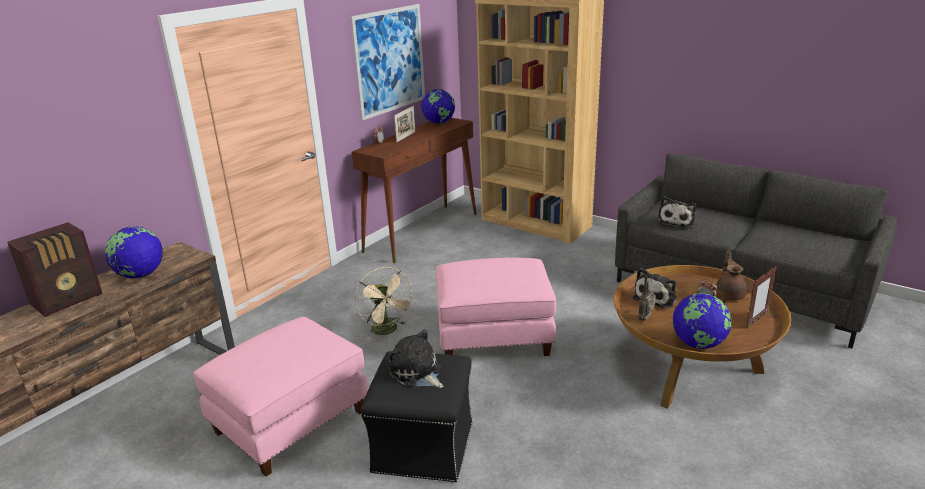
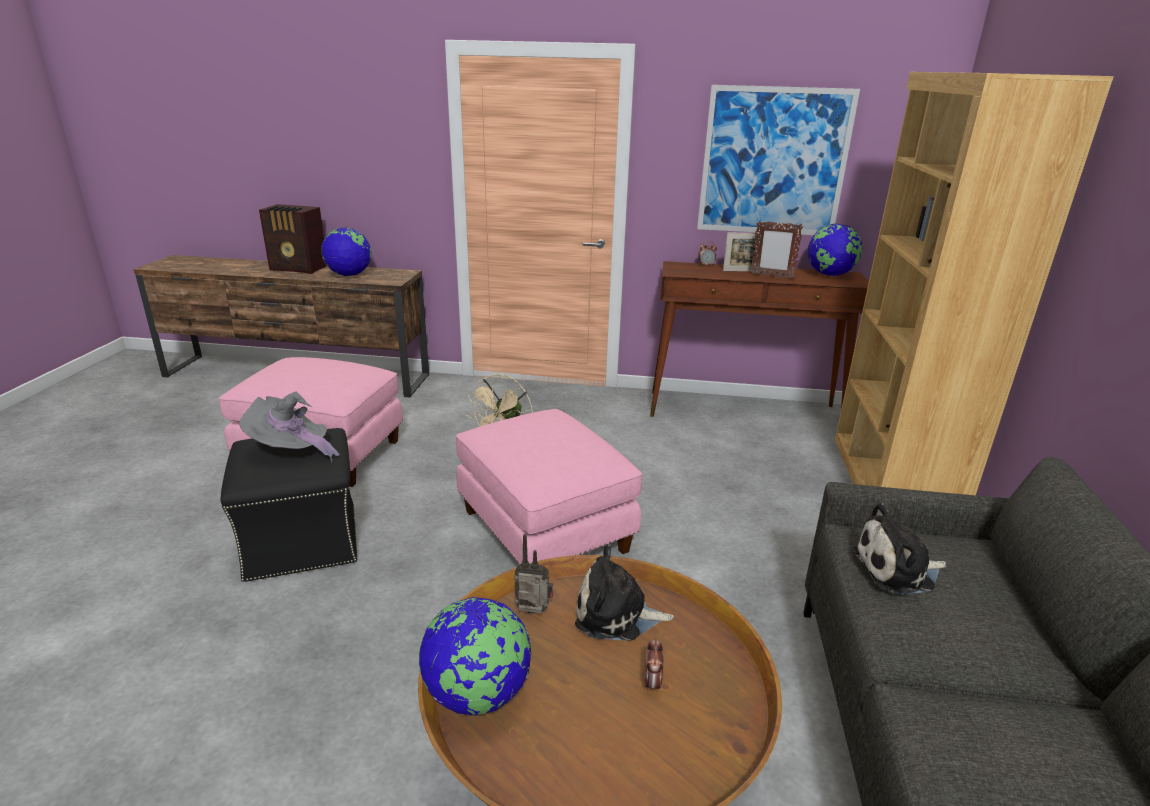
camera: 60 degrees right, 0 degrees up
(417, 373) = (291, 451): plush toy -> grey hat
(729, 294) = (706, 719): brown teapot -> none
(756, 320) = (621, 781): picture frame -> picture frame (771, 276)

